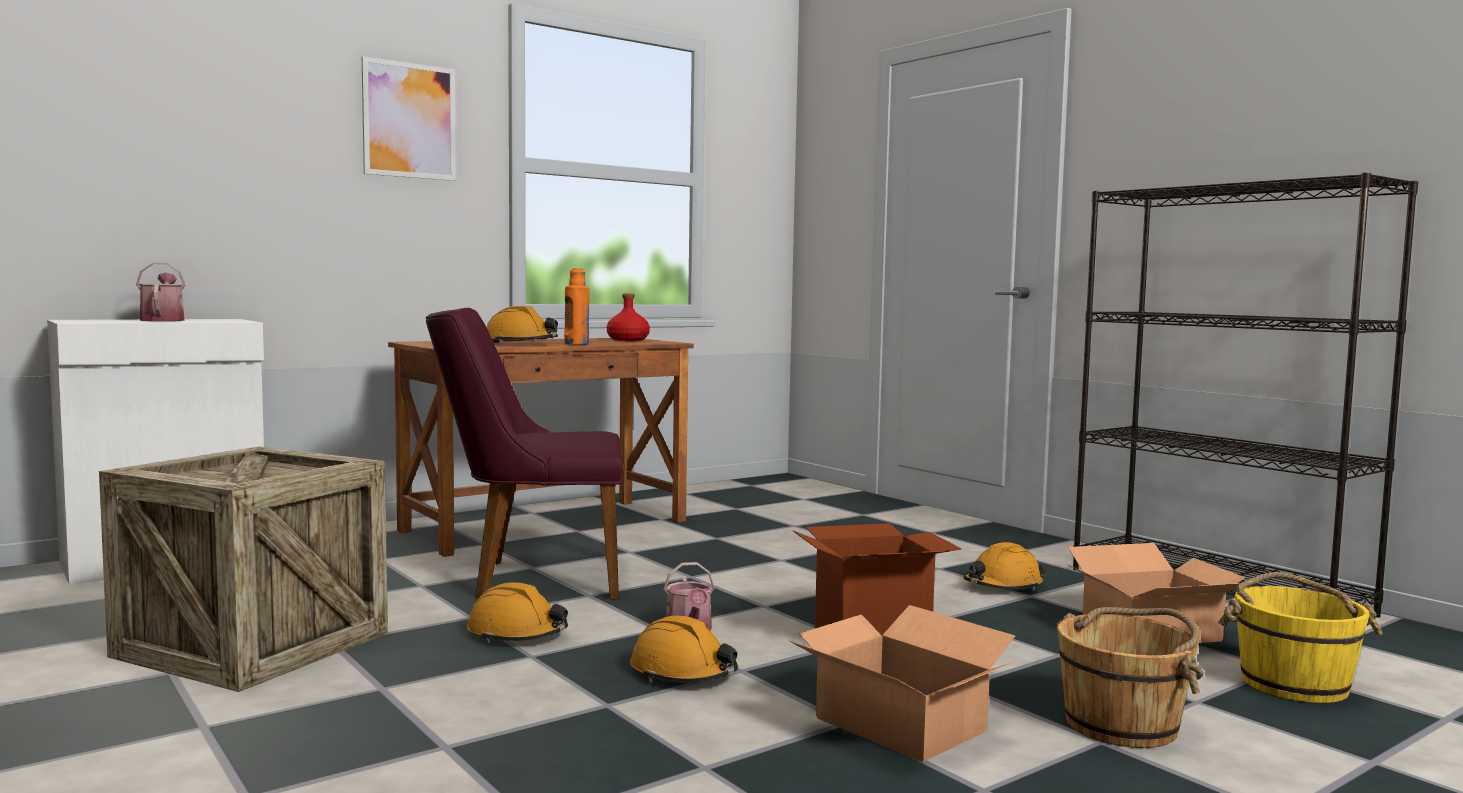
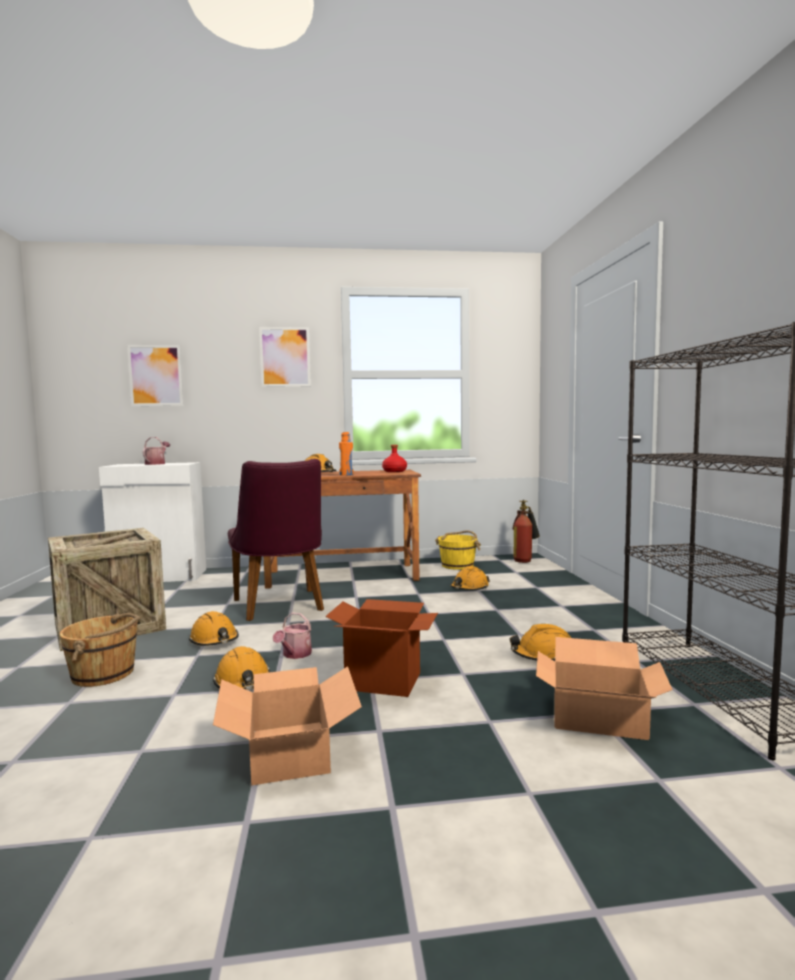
camera: 30 degrees right, 0 degrees up
(140, 131) = (155, 375): none -> picture
(533, 578) = (281, 607): purple chair -> purple chair turned 135 degrees counterclockwise
(778, 524) = (469, 588): none -> orange hard hat
(788, 482) = (526, 560): none -> fire extinguisher
(1123, 725) = (433, 797): brown bucket -> brown bucket (104, 674)
(1293, 684) = (650, 800): yellow bucket -> yellow bucket (458, 565)

